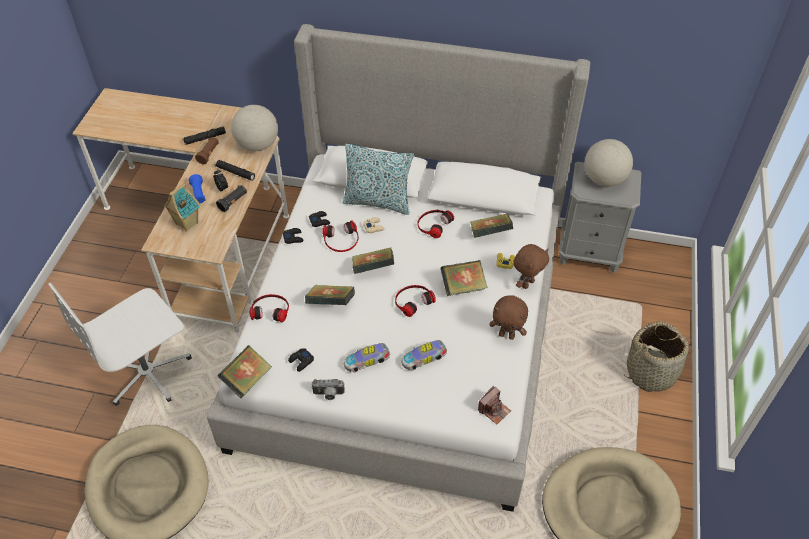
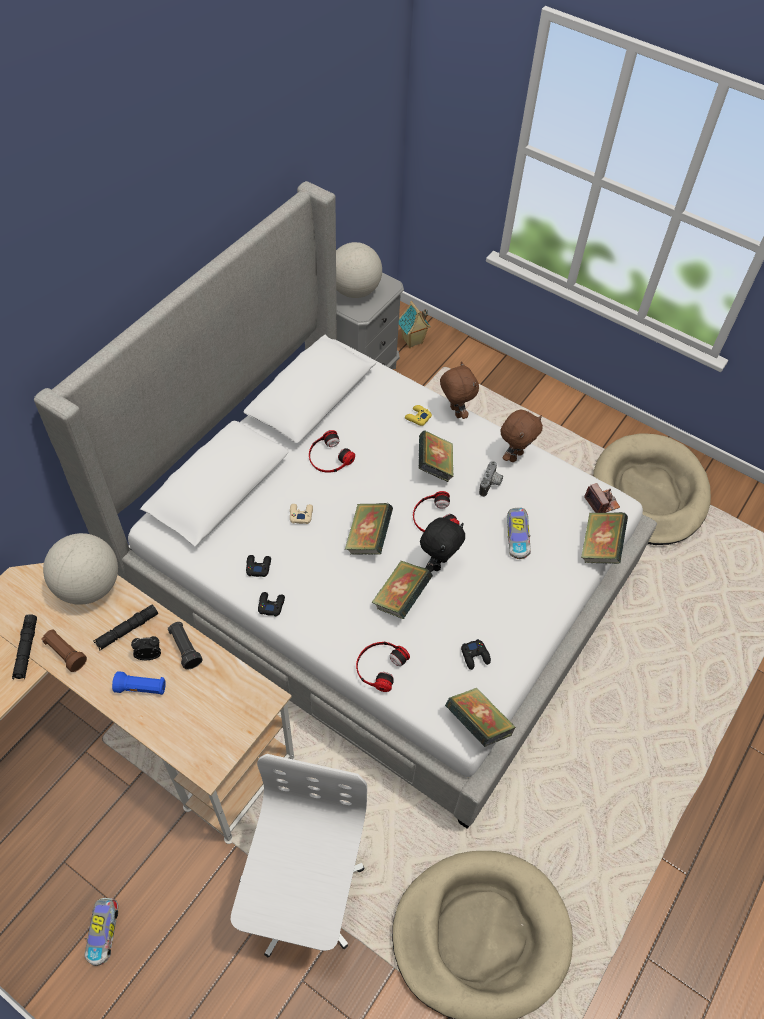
camera: 70 degrees left, 5 degrees up
(148, 372) = (302, 895): white office chair -> white office chair turned 150 degrees counterclockwise
(186, 223) = (192, 720): toy house -> toy house (412, 341)
(328, 395) = (531, 644): camera -> camera (491, 485)
(341, 240) = (304, 554): headphones -> none
(368, 361) = (500, 590): toy car -> toy car (103, 931)
(373, 316) = (438, 563): none -> black plush toy
(378, 202) = (261, 496): pillow -> none
(490, 234) = (372, 414): book -> book (600, 547)
(651, 372) = (523, 396): basket -> none

